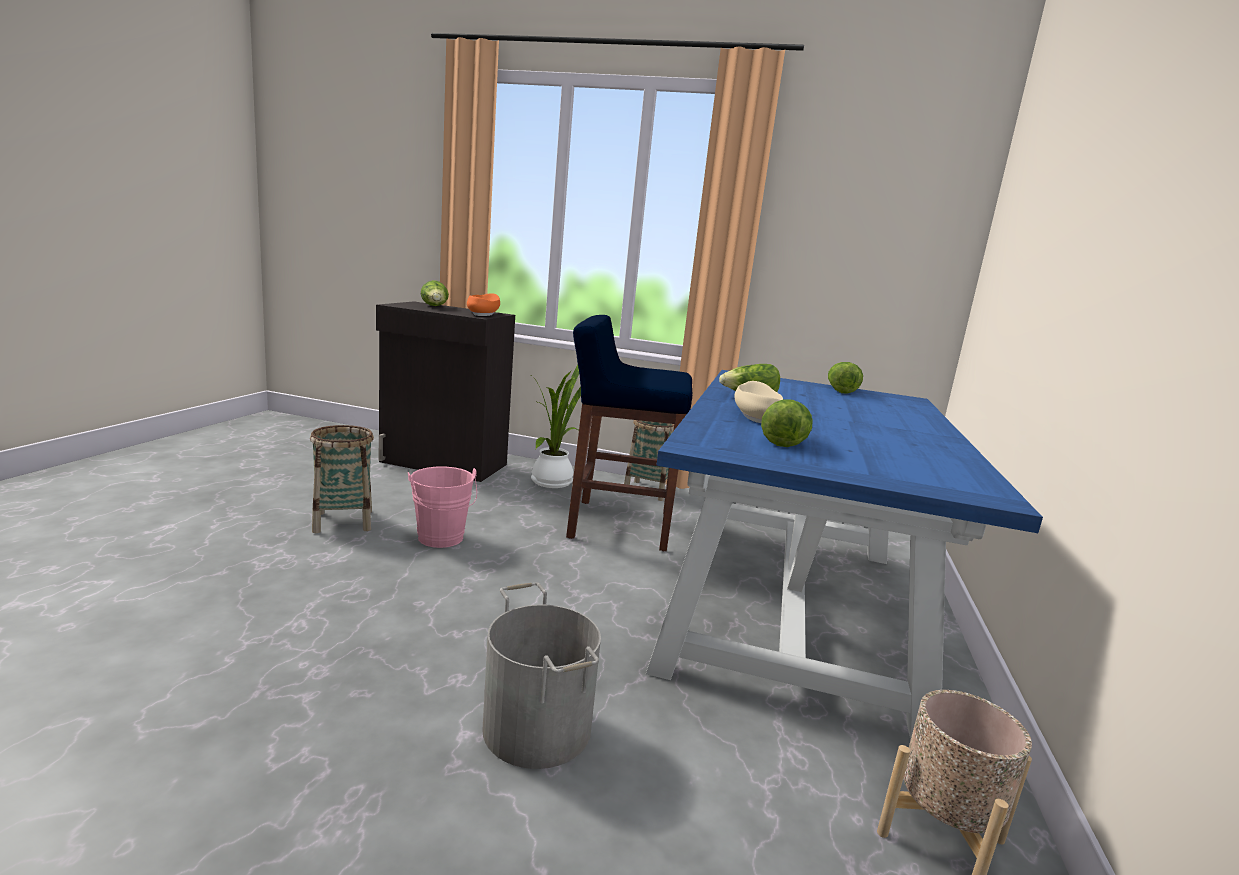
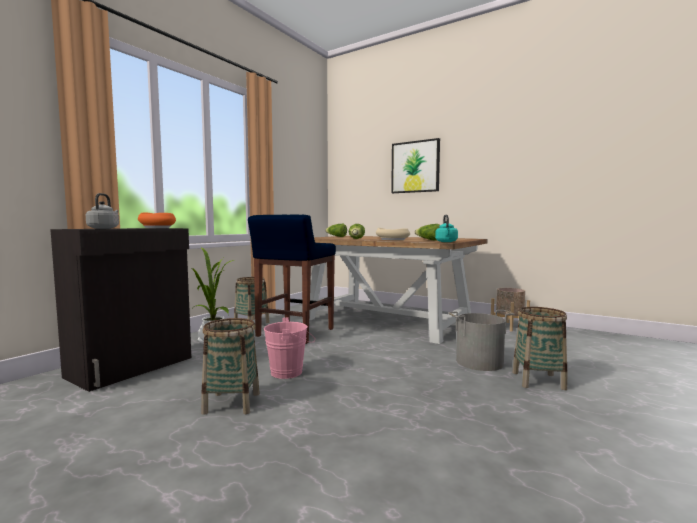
camera: 70 degrees left, 10 degrees down
(430, 819) = (538, 380): none -> basket
(435, 307) = (104, 228): lettuce -> grey kettle
(702, 447) = (446, 242): none -> turquoise kettle
(789, 602) = (386, 319): blue dining table -> brown dining table
(1077, 226) = (415, 167): none -> picture

